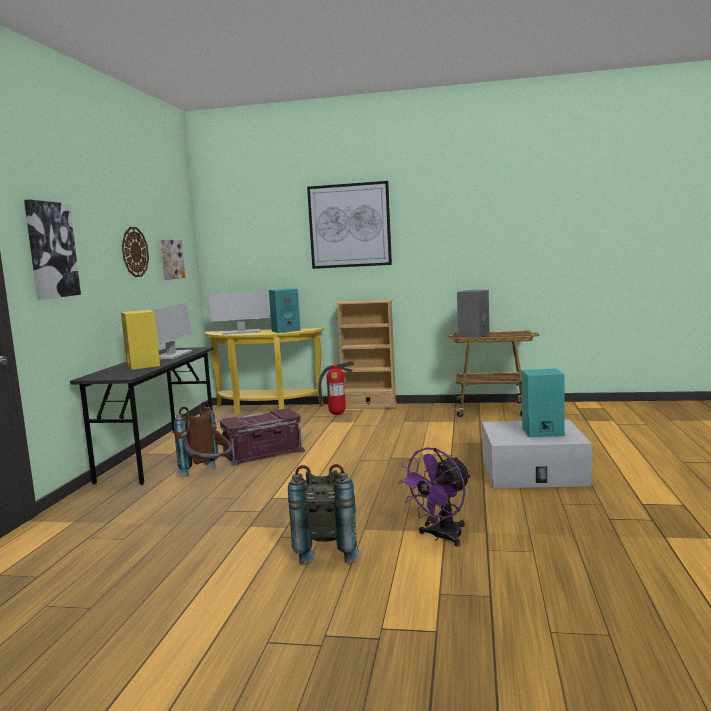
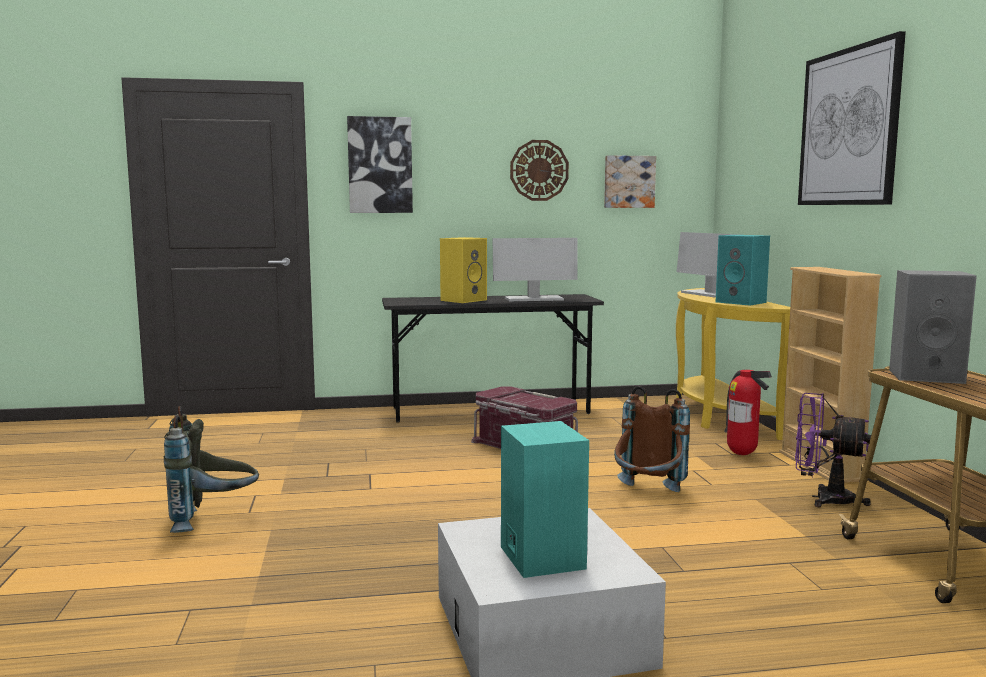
camera: 70 degrees right, 0 degrees up
(208, 475) = (435, 438): brown backpack -> brown backpack (647, 495)
(441, 537) = (238, 575): purple fan -> purple fan (823, 498)

